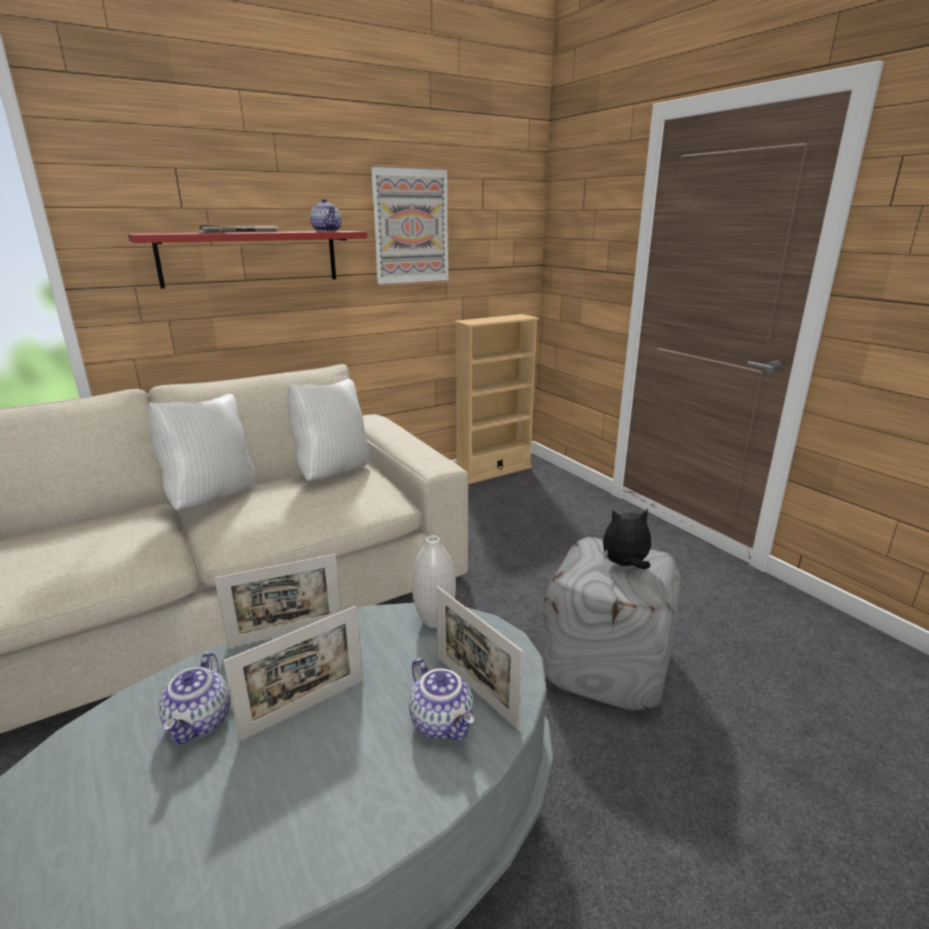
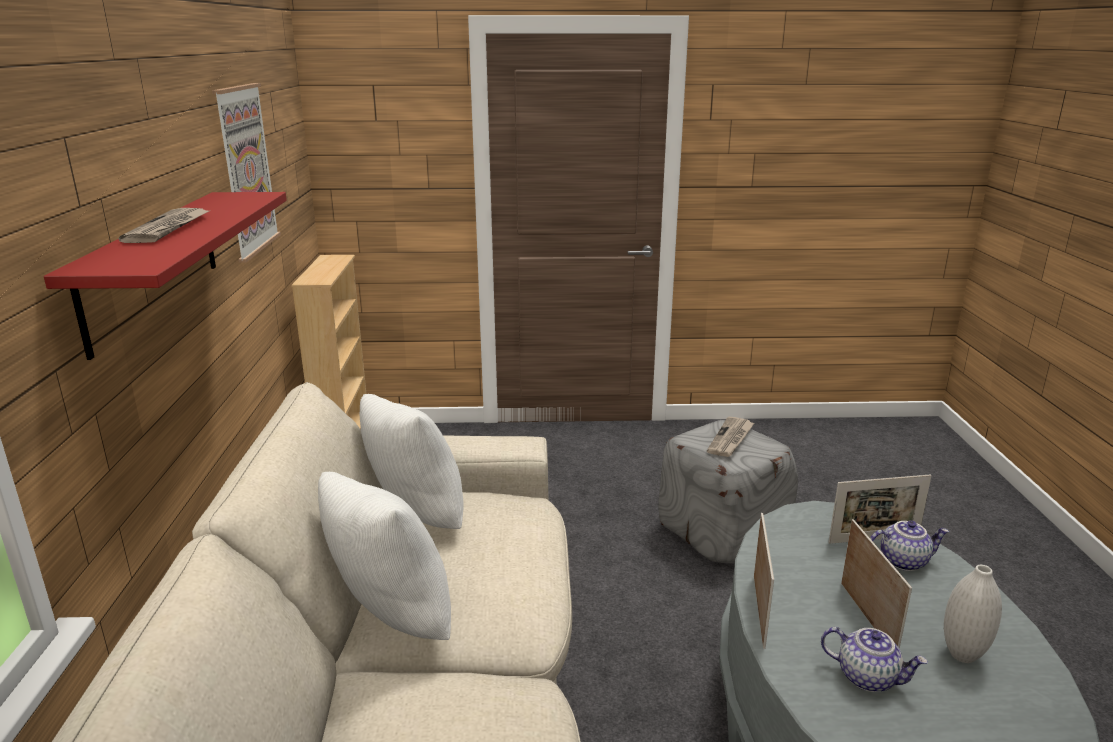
camera: 60 degrees left, 0 degrees up
(327, 231) = (231, 199): teapot -> none
(434, 621) = (780, 532): white vase -> white vase (962, 655)
(625, 565) = (731, 439): plush toy -> newspaper

